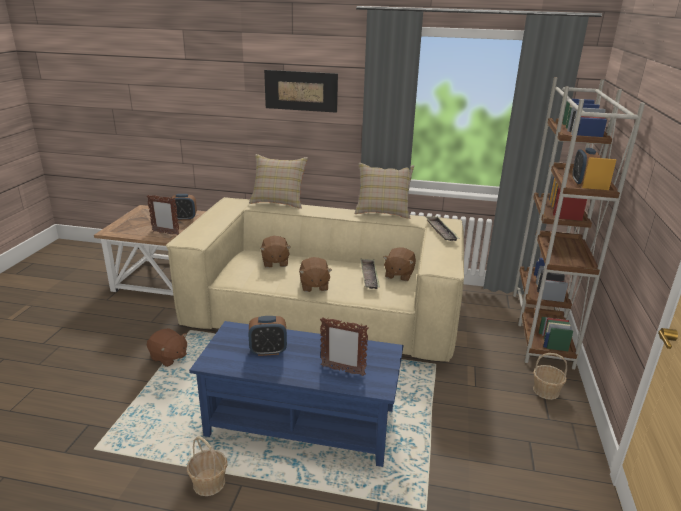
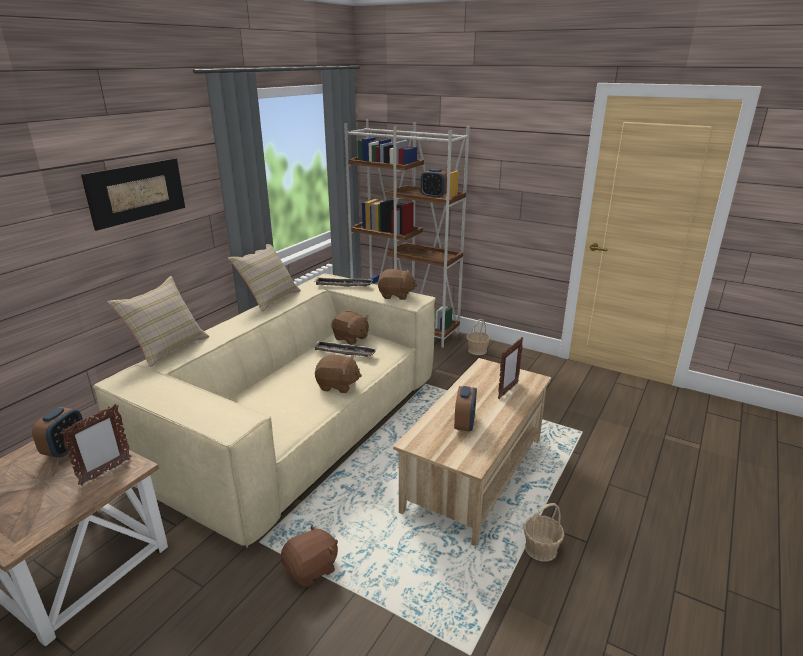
camera: 70 degrees left, 0 degrees up
(275, 262) = (263, 400): brown plush toy -> brown plush toy (396, 295)
(302, 422) = (474, 473): blue coffee table -> beige coffee table

